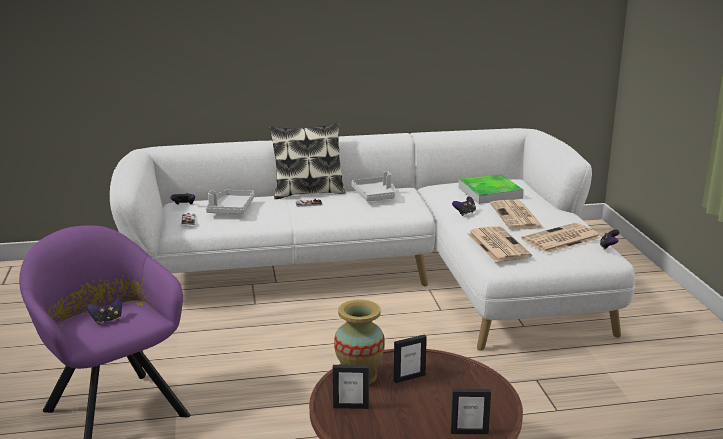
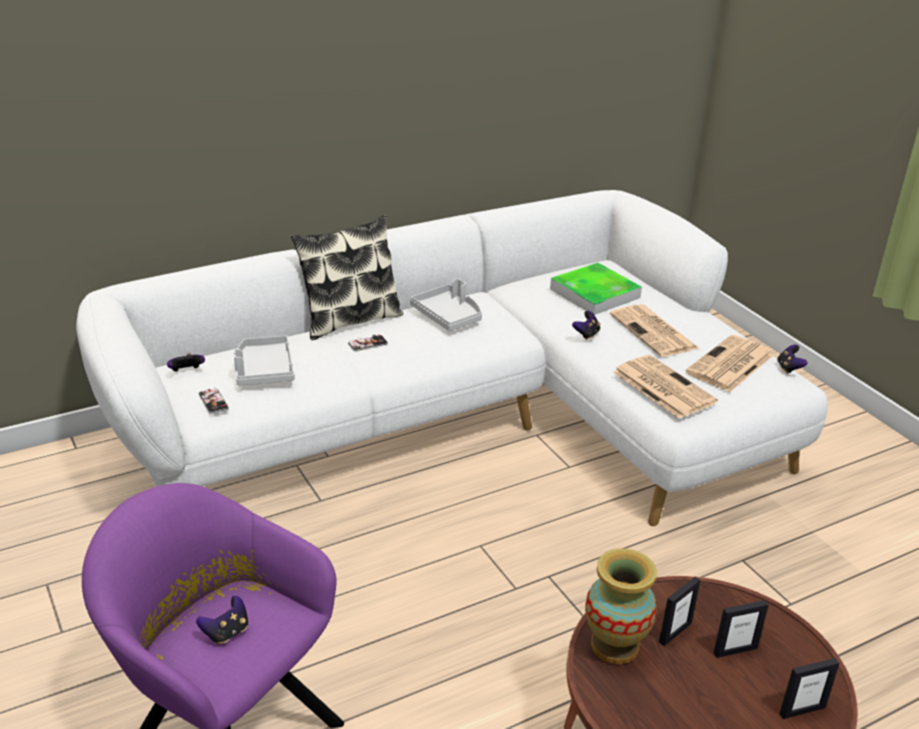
camera: 20 degrees left, 10 degrees up
(351, 407) = (635, 702): picture frame -> picture frame (735, 650)

